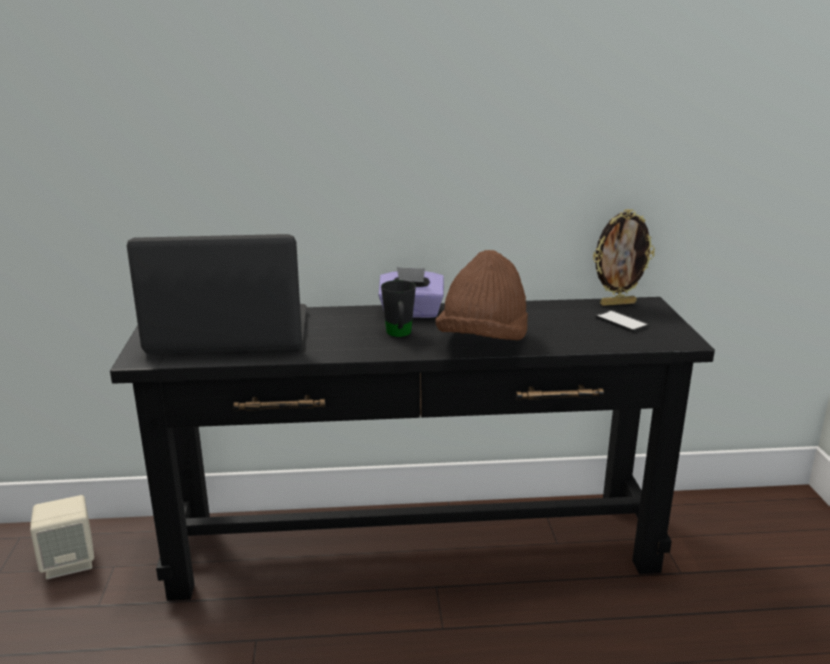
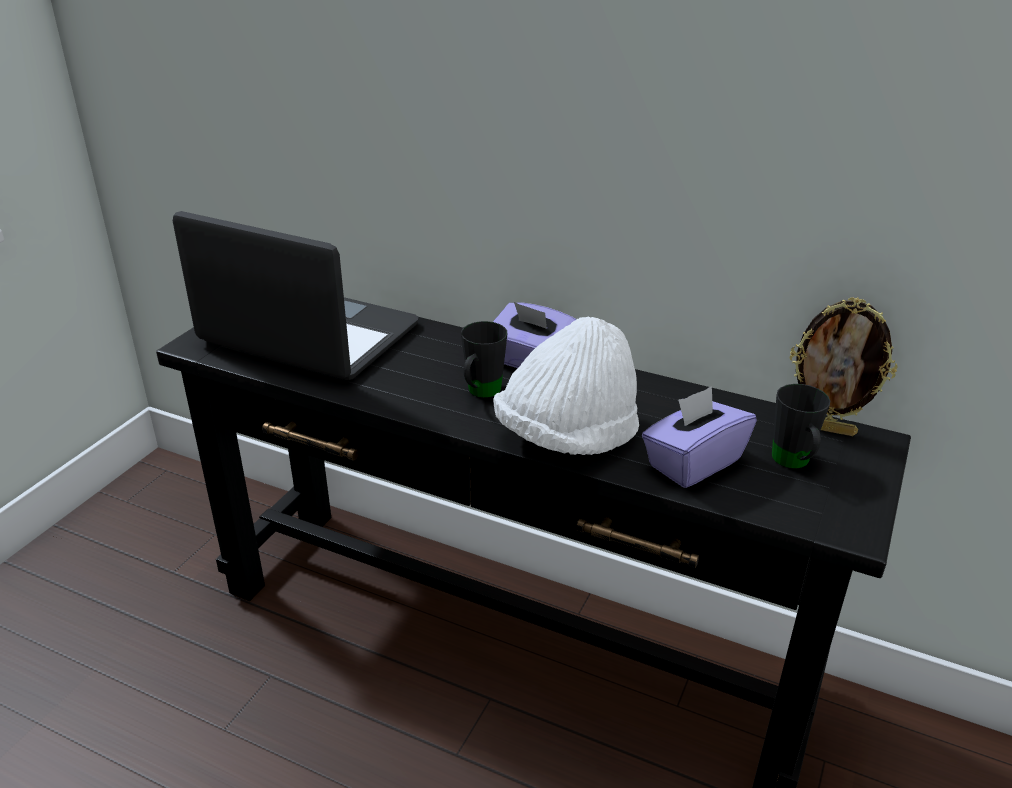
camera: 30 degrees right, 10 degrees up
(69, 562) = (184, 514): beige speaker -> none
(483, 342) = (567, 437): brown hat -> white hat
(569, 335) = (693, 462): none -> purple tissue box
(621, 322) = (794, 464): phone -> black mug

